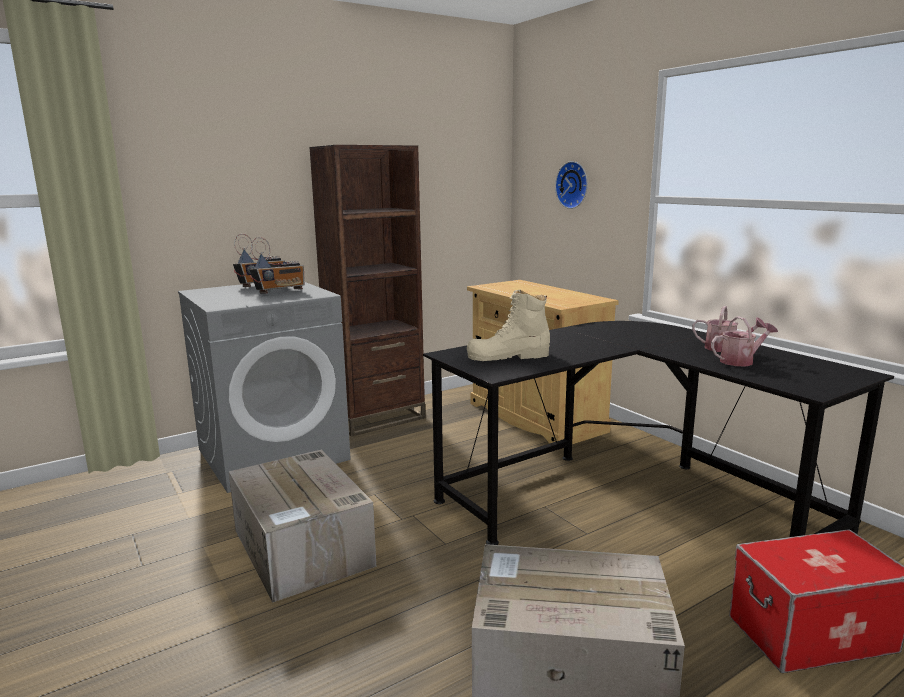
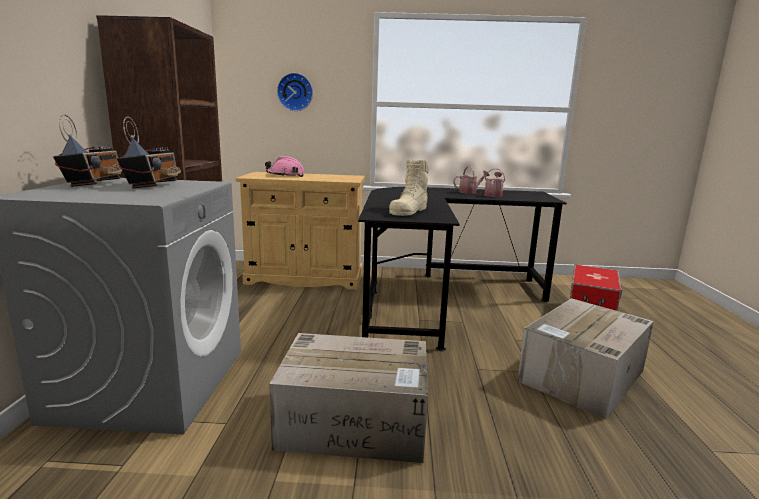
camera: 55 degrees left, 0 degrees up
(523, 289) = (285, 175): none -> pink hard hat

